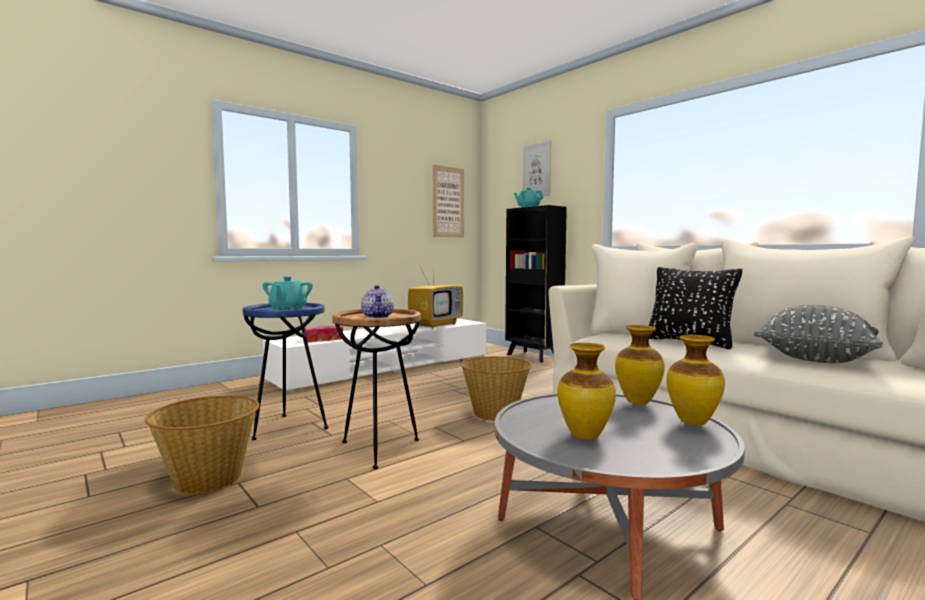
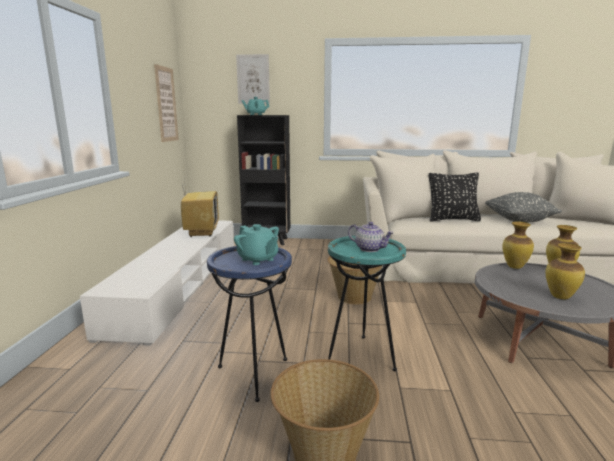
camera: 45 degrees left, 10 degrees up
(323, 339) = (152, 275): tissue box -> none
(379, 449) = (362, 356): brown side table -> turquoise side table

